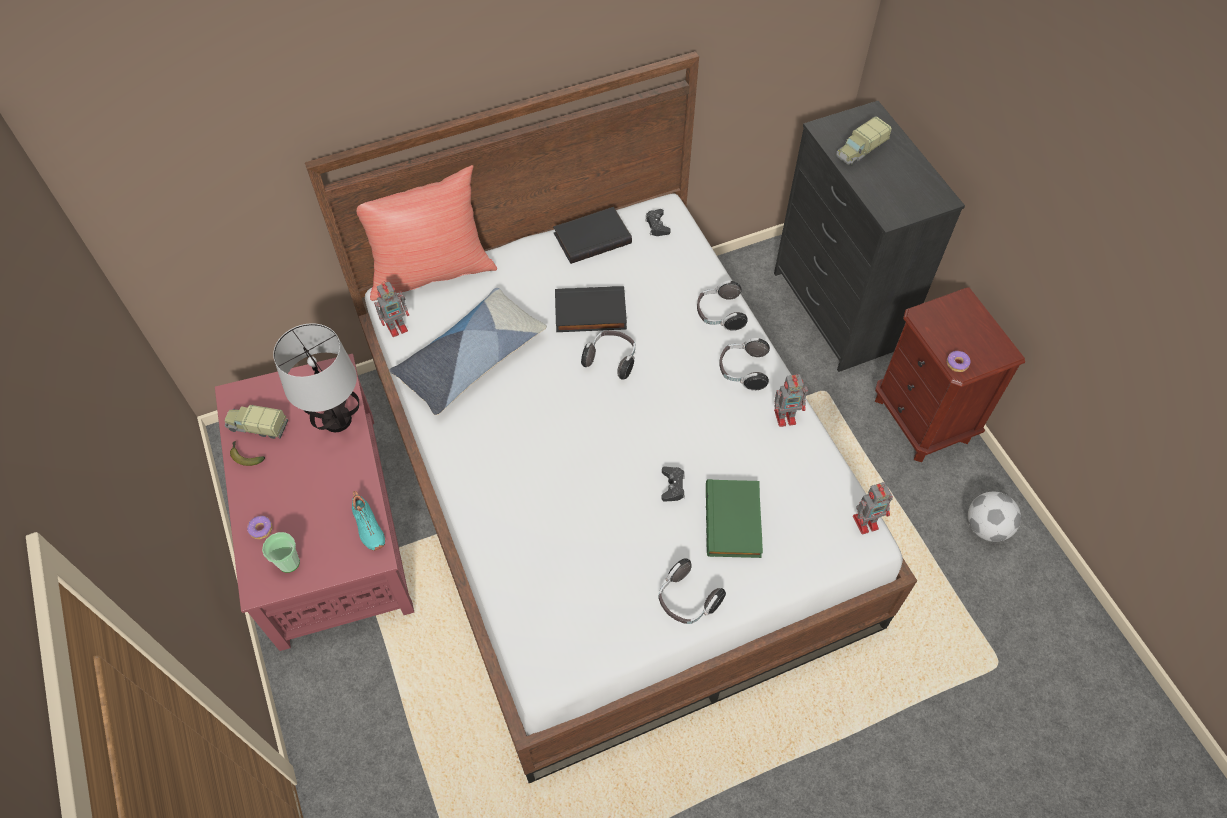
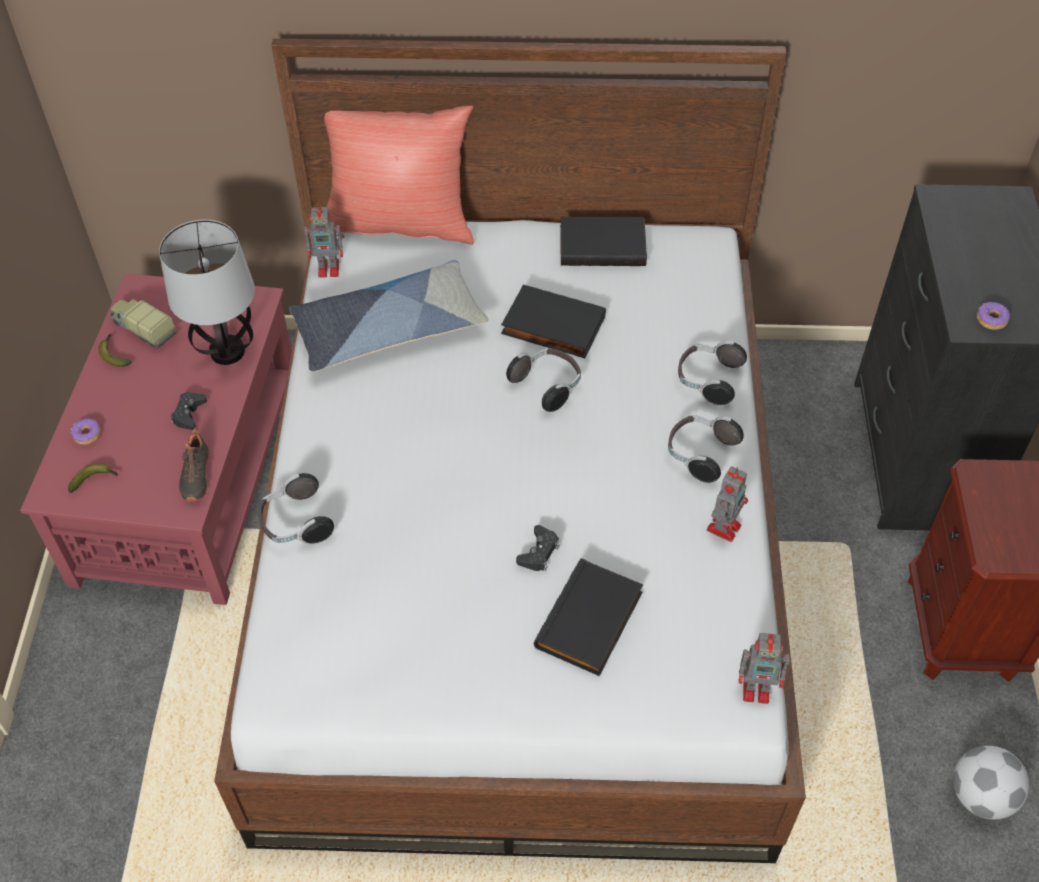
camera: 25 degrees right, 5 degrees down
(289, 562) = (95, 480): cup -> banana
(367, 527) = (194, 475): turquoise shoe -> black shoe
(657, 225) = (687, 256): black game controller -> black game controller (189, 414)
(687, 600) = (481, 687): headphones -> headphones (295, 523)
(735, 521) = (591, 621): green book -> black book
(786, 416) = (724, 526): toy robot -> toy robot turned 75 degrees counterclockwise
(860, 150) = (972, 237): toy truck -> none
(957, 364) = (992, 548): donut -> donut (991, 320)

